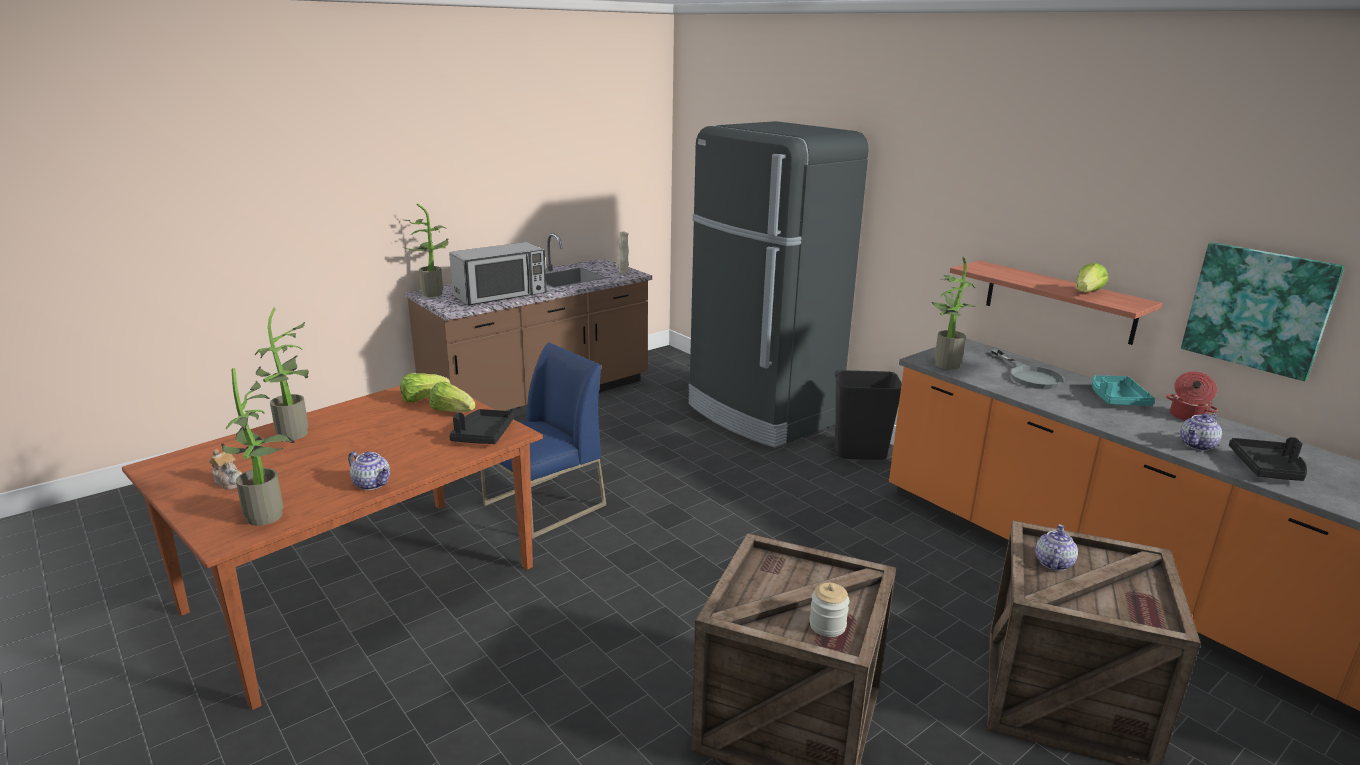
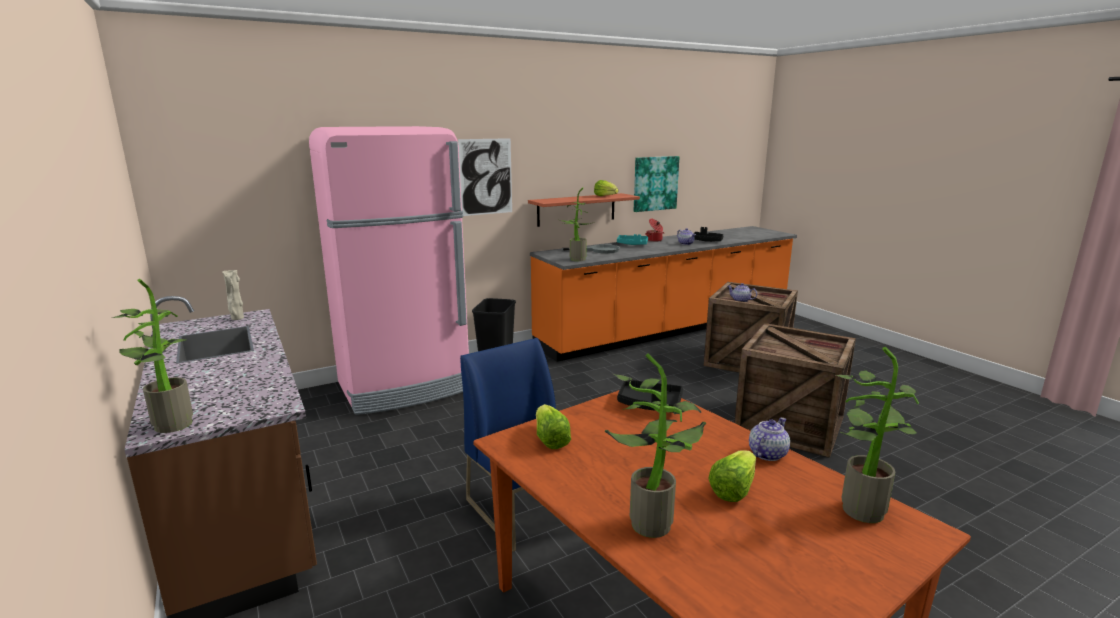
camera: 80 degrees left, 5 degrees down
(229, 481) = (798, 555): teapot -> none
(452, 411) = (590, 421): lettuce -> lettuce (733, 489)
(501, 295) = (248, 378): microwave -> none
(761, 414) = (405, 387): black fridge -> pink fridge
(827, 625) = (820, 345): jar -> none
(927, 211) = (486, 177): none -> picture

